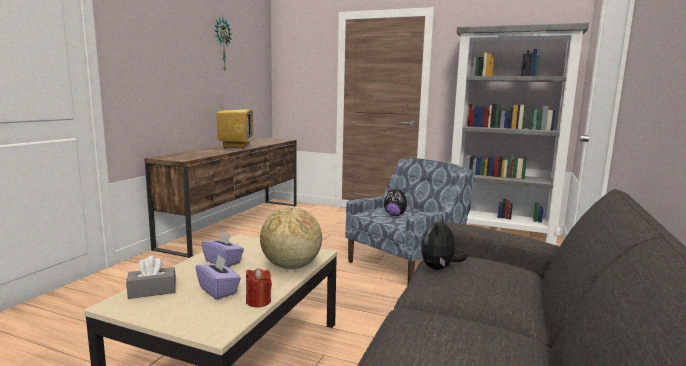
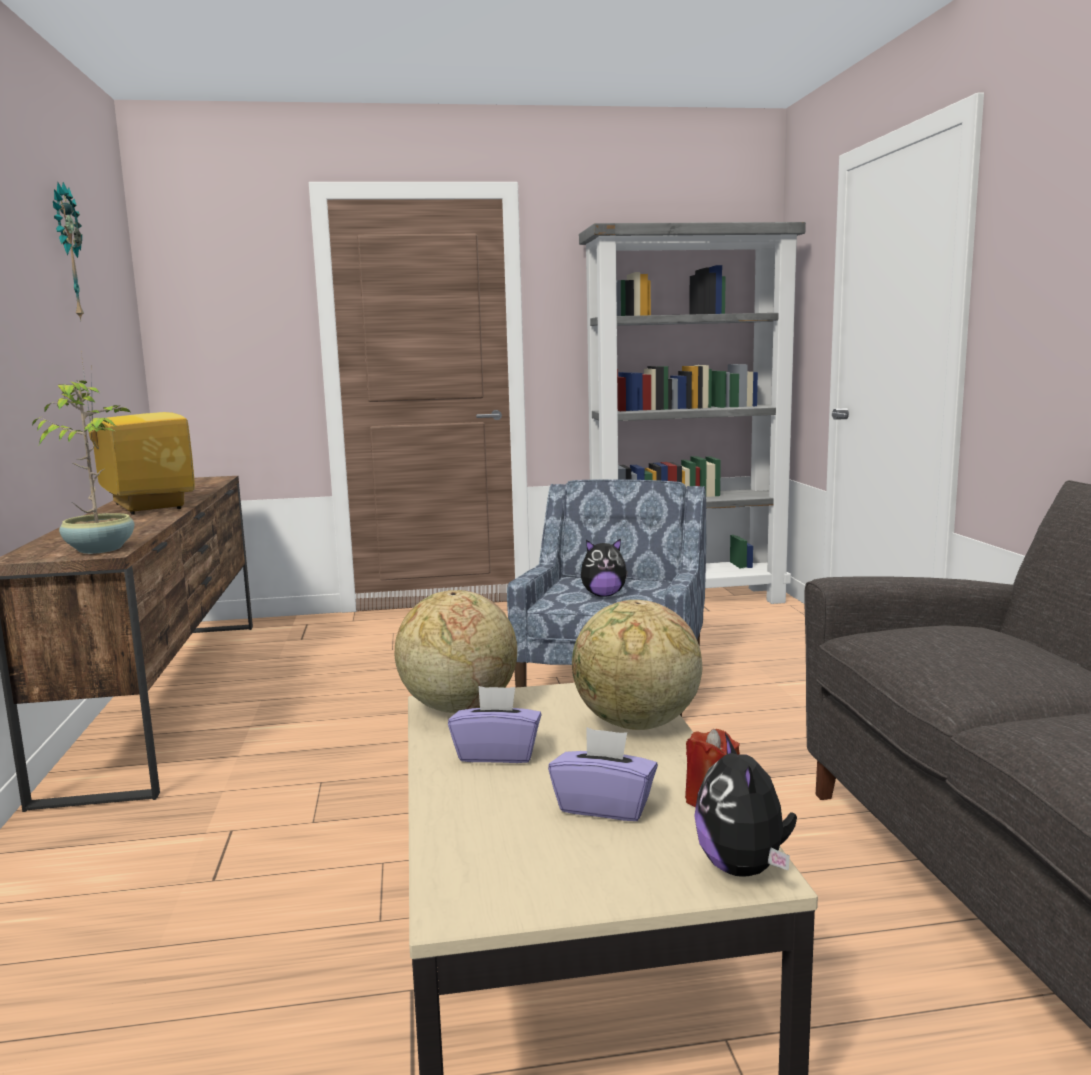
camera: 30 degrees left, 0 degrees up
(152, 291) = (479, 852): grey tissue box -> none
(184, 158) = (100, 549): none -> potted plant
(243, 242) = (458, 708): none -> globe
(439, 268) = (922, 654): plush toy -> plush toy (744, 868)

